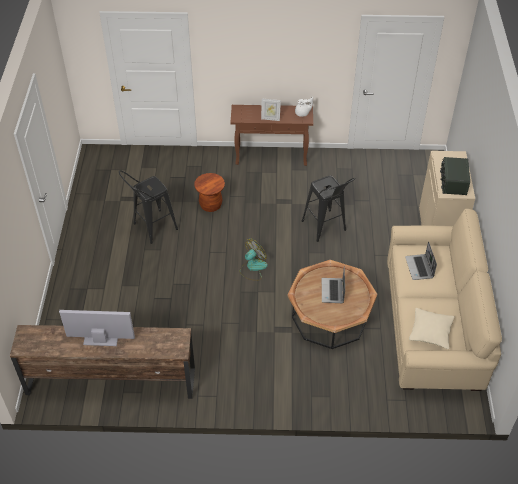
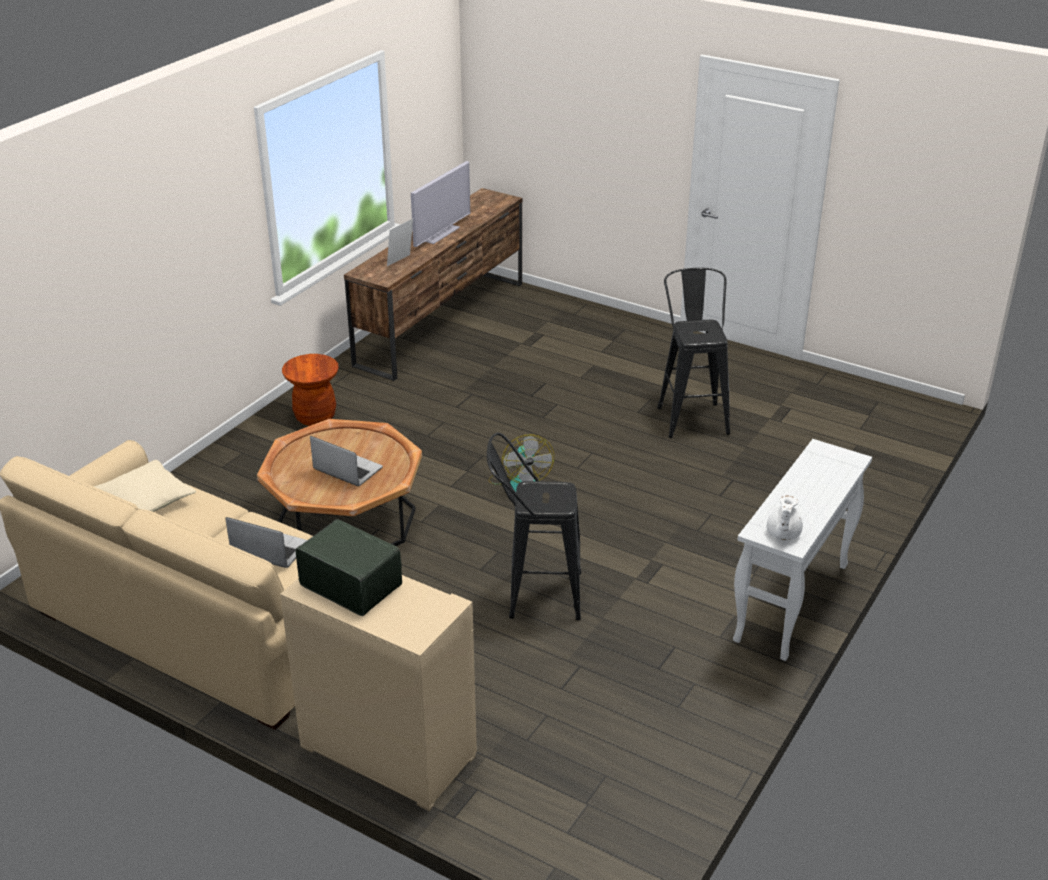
camera: 120 degrees right, 15 degrees down
(210, 205) = (703, 486): brown stool -> brown stool (315, 417)
(270, 118) = (792, 487): picture frame -> picture frame (401, 261)
(272, 157) = (791, 603): brown console table -> white console table

